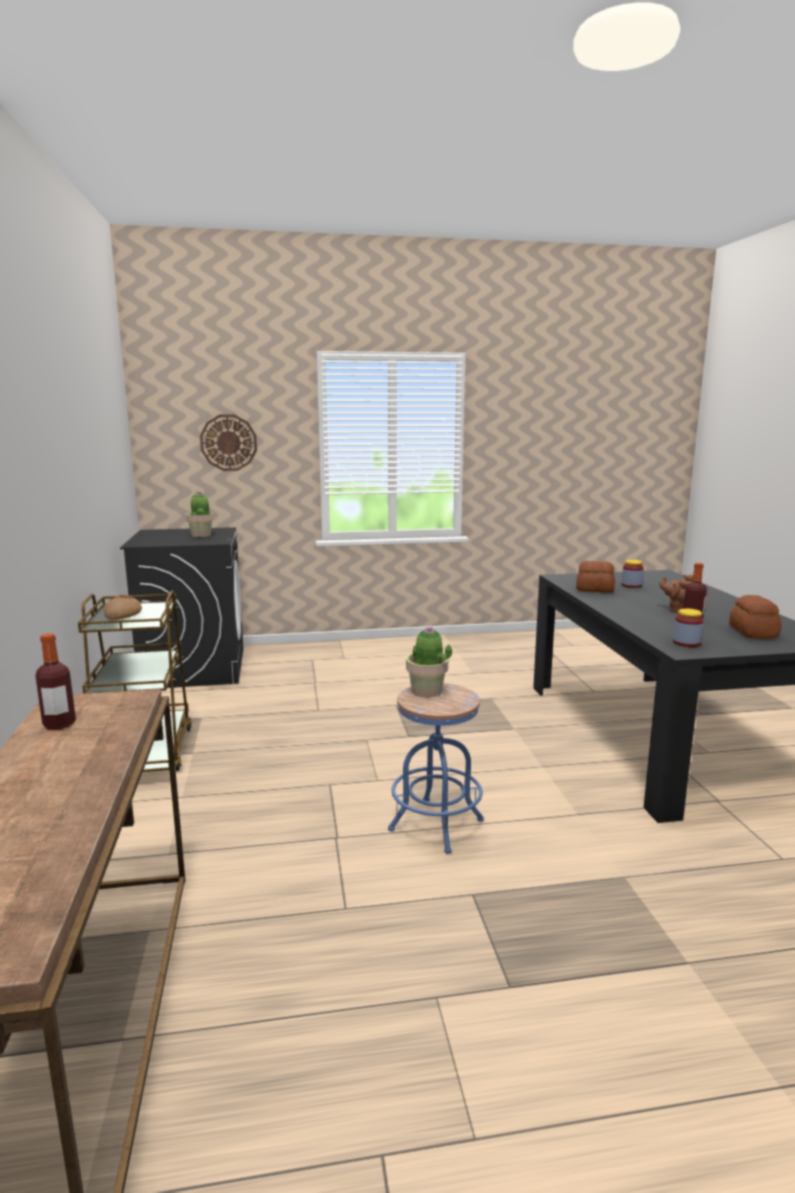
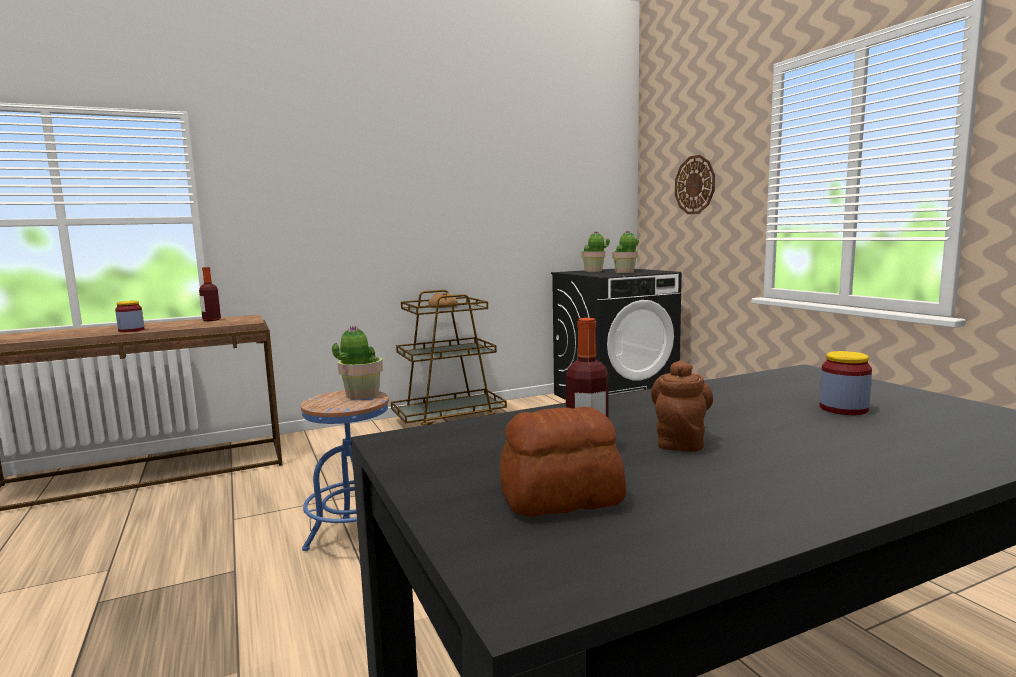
camera: 75 degrees right, 5 degrees down
(153, 538) = (594, 271): none -> potted plant
(594, 589) = (752, 390): bread -> none
(686, 643) = (444, 443): jar -> jar (131, 330)

